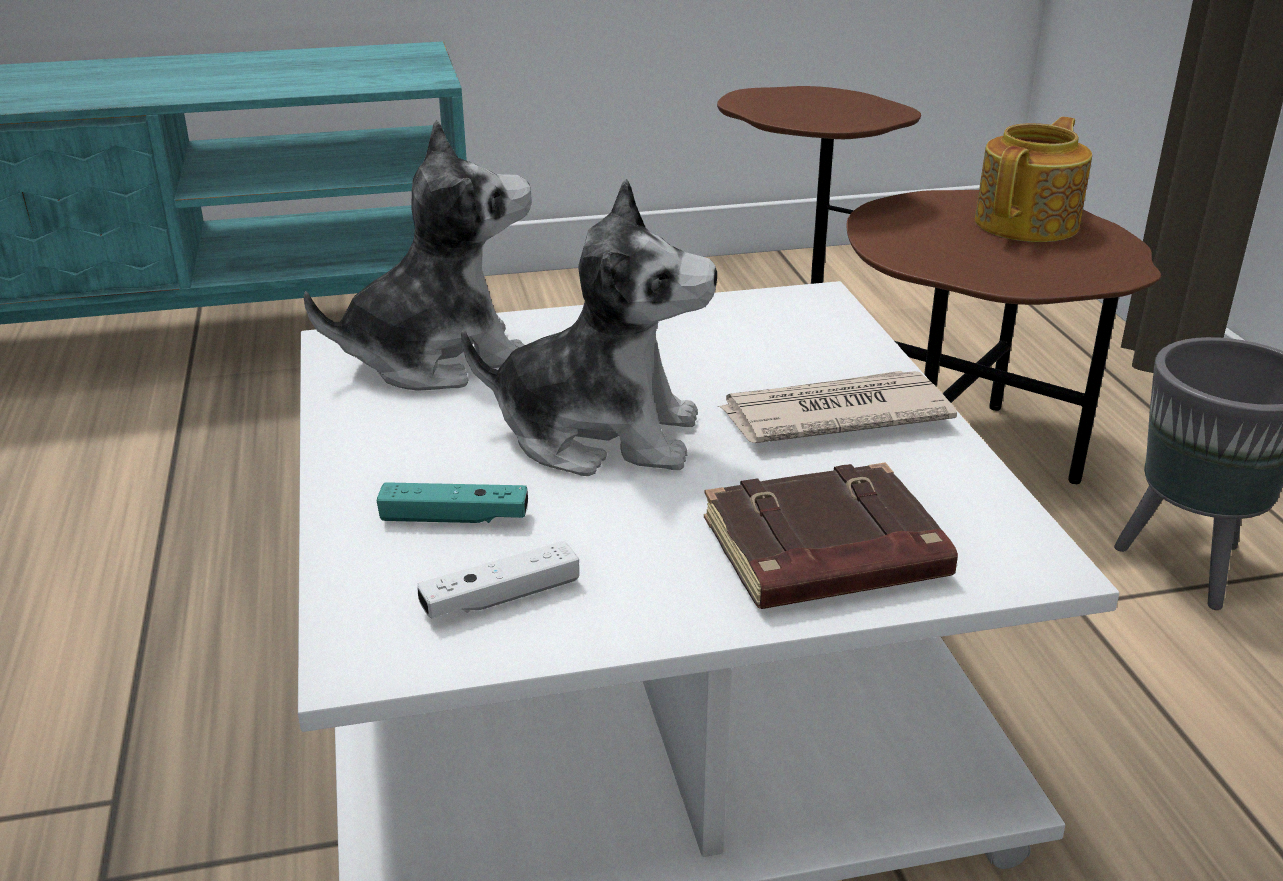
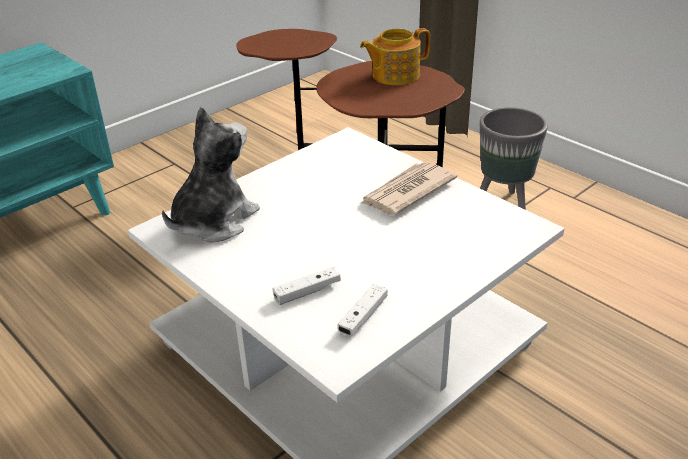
camera: 30 degrees left, 5 degrees up
(454, 518) = (307, 292): turquoise game controller -> white game controller
(599, 435) = (325, 233): plush toy -> none
(823, 554) = (460, 251): brown book -> none
(1029, 223) = (394, 75): teapot -> teapot turned 120 degrees counterclockwise

